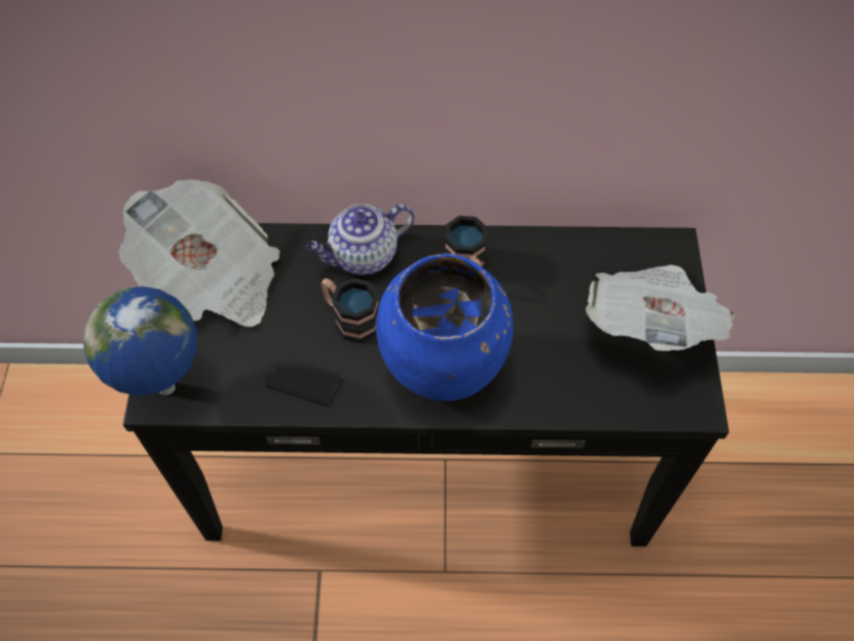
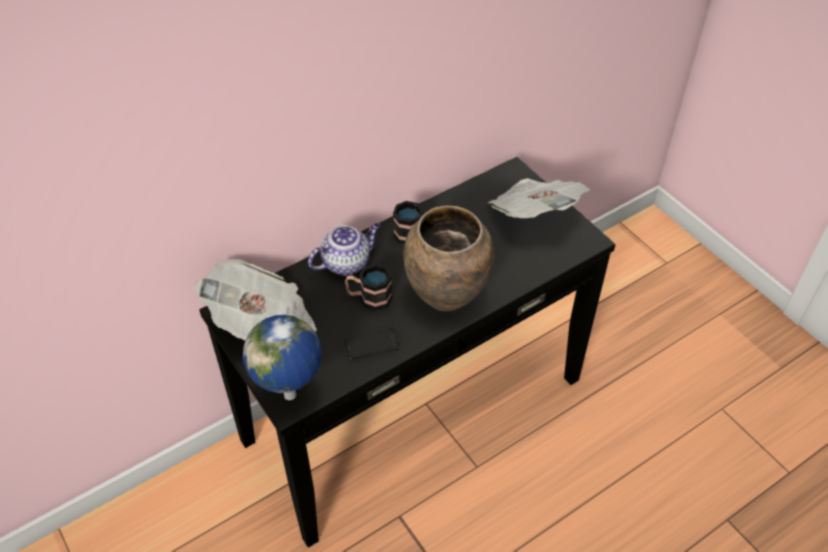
camera: 35 degrees left, 10 degrees down
(362, 256) = (346, 262): teapot -> teapot turned 150 degrees counterclockwise
(444, 370) = (446, 295): blue vase -> brown vase

